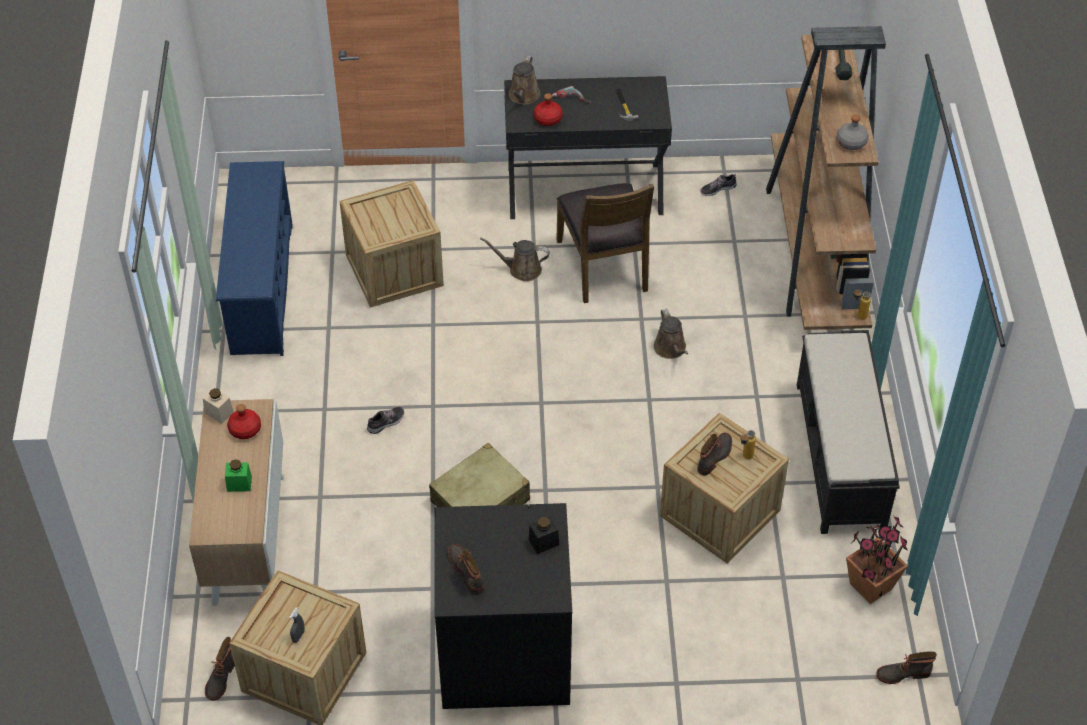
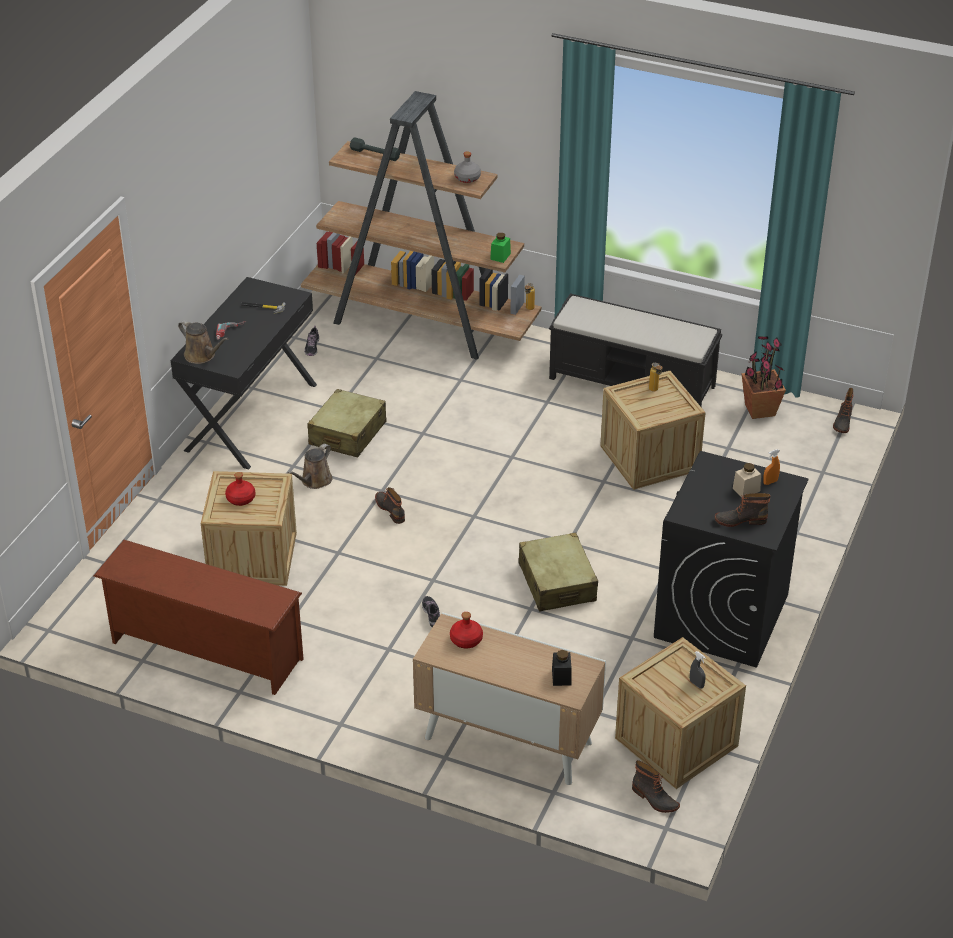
camera: 65 degrees left, 10 degrees down
(219, 412) = (434, 652): beige jar -> beige jar (746, 490)
(239, 484) = (528, 659): green jar -> green jar (500, 256)
(260, 288) = (204, 651): blue shoe rack -> brown shoe rack
(543, 542) = (733, 472): black jar -> black jar (561, 677)
(545, 579) = (770, 482): none -> orange spray bottle
(548, 119) = (243, 351): red bottle -> red bottle (241, 499)
(604, 265) = (347, 434): brown chair -> beige suitcase
(671, 349) = (467, 428): brown watering can -> none
(715, 456) = (644, 405): boot -> boot (391, 509)

